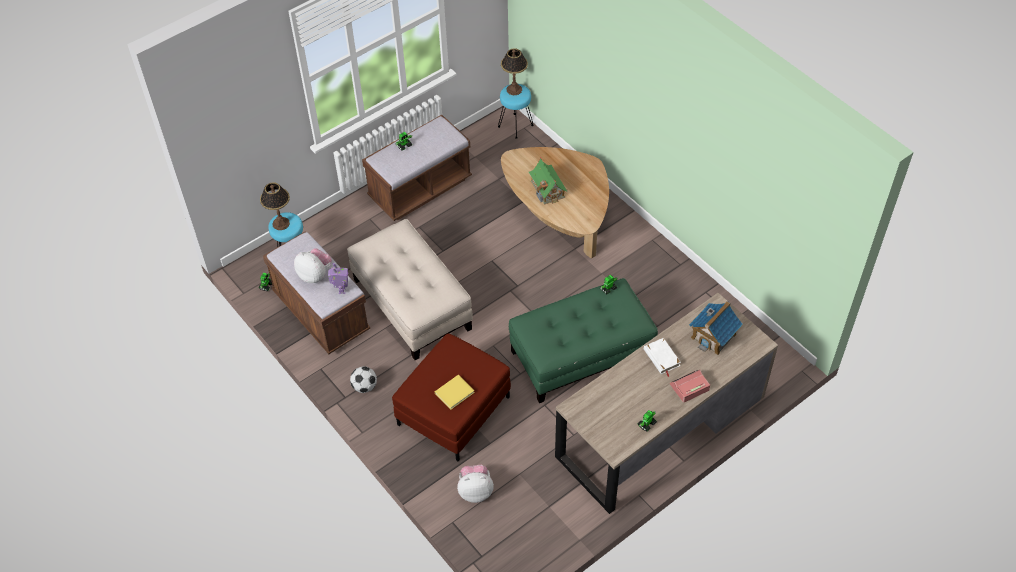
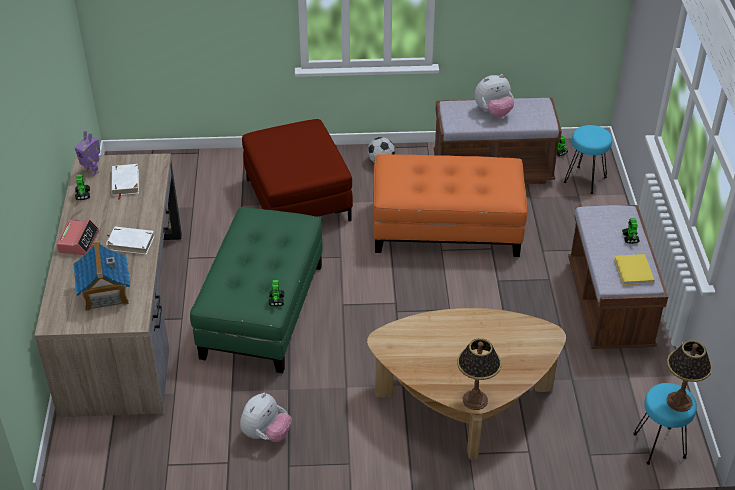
camera: 125 degrees right, 10 degrees down
(280, 223) = (595, 132): table lamp -> table lamp (475, 400)
(341, 289) = (459, 119): toy robot -> toy robot (92, 171)
(413, 304) = (446, 229): beige ottoman -> orange ottoman
(455, 392) = (279, 148): yellow book -> yellow book (633, 272)
(475, 491) = (208, 176): plush toy -> plush toy (266, 434)
(547, 189) = (469, 338): toy house -> none
(611, 409) = (125, 182): none -> white book

